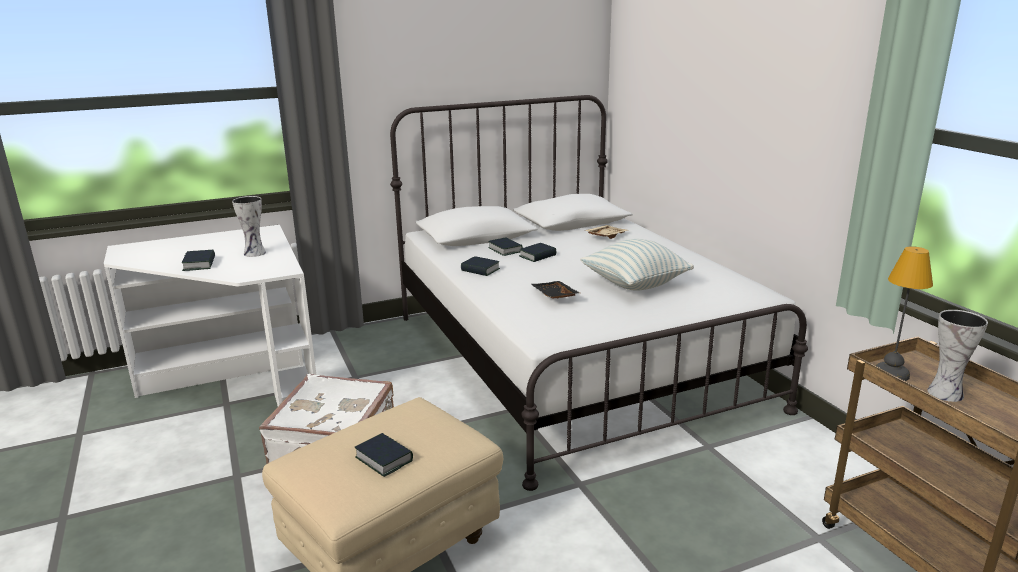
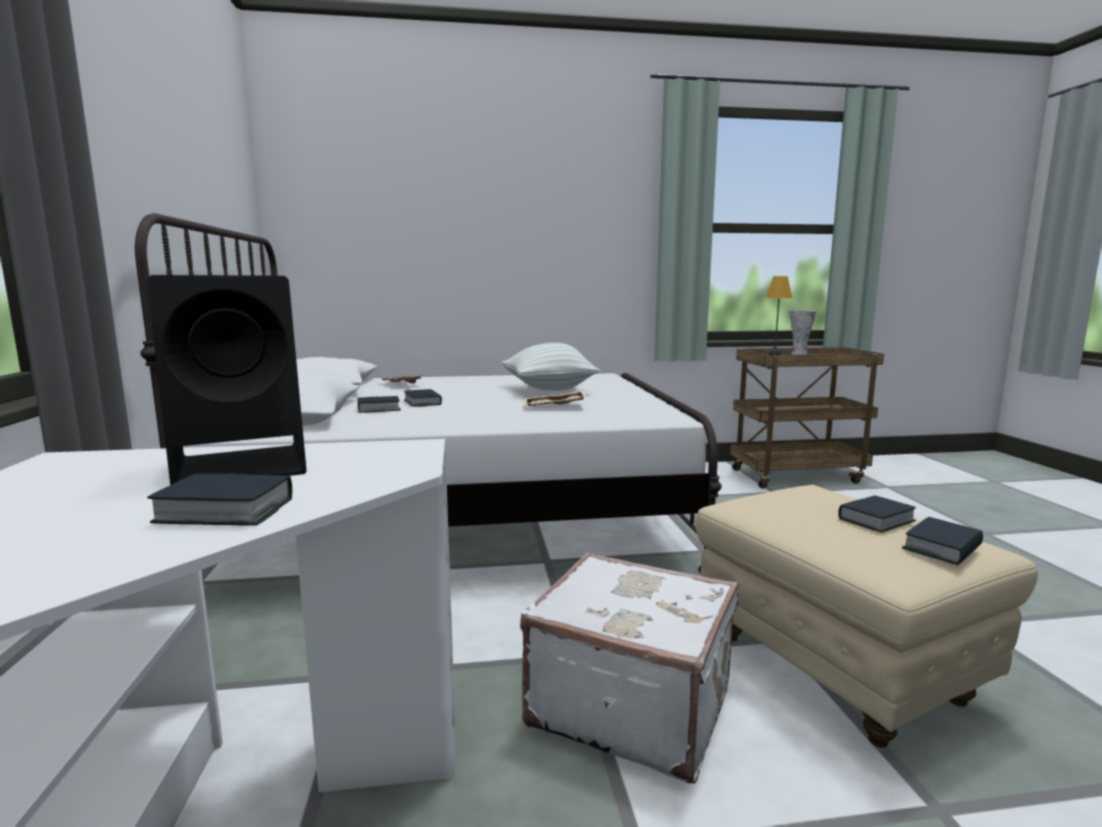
camera: 75 degrees left, 10 degrees down
(255, 253) = (246, 465): vase -> black speaker
(480, 270) = (435, 420): book -> book (942, 548)
(553, 296) = (554, 407): black tray -> beige tray

